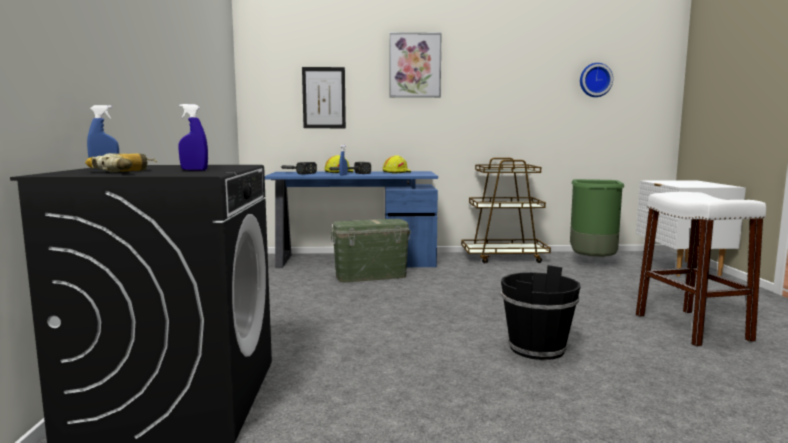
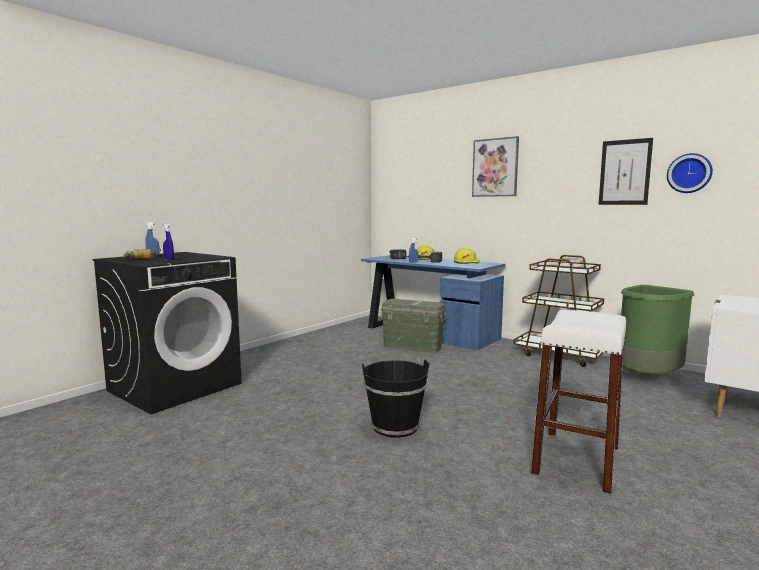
camera: 40 degrees right, 0 degrees up
(324, 98) = (425, 197): picture -> picture (625, 172)

